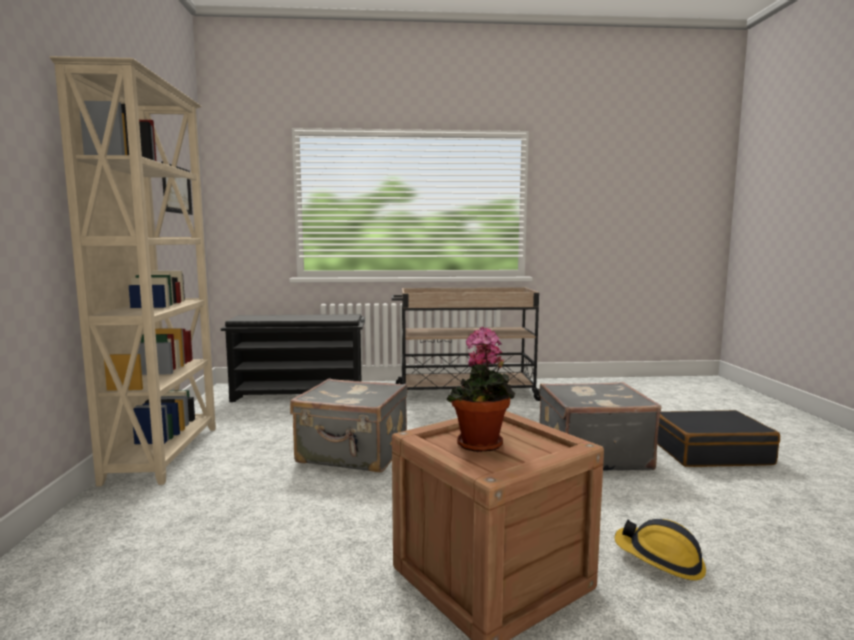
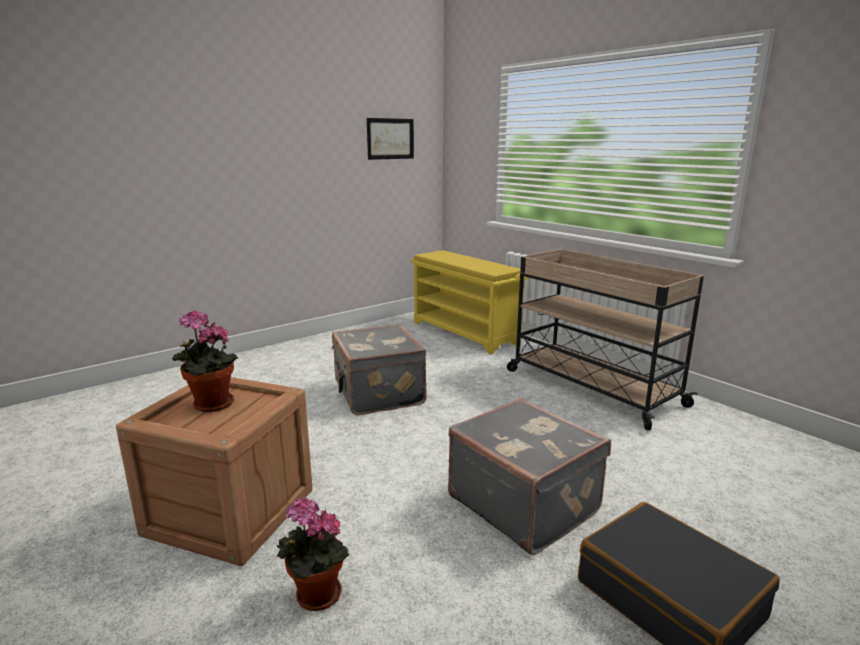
camera: 55 degrees right, 10 degrees up
(165, 453) = (311, 345): beige bookcase -> none
(300, 394) = (466, 333): black shoe rack -> yellow shoe rack
(660, 560) = (314, 597): hard hat -> potted plant

